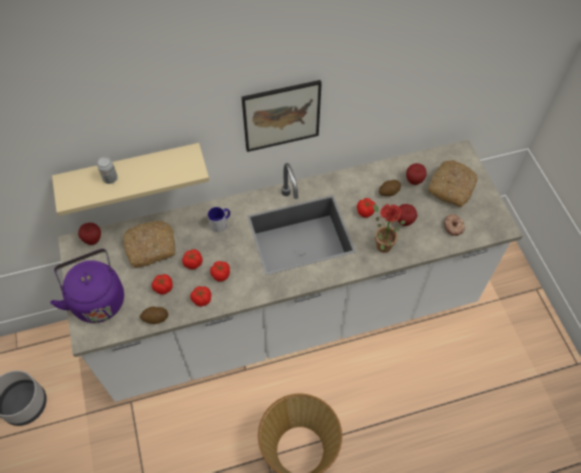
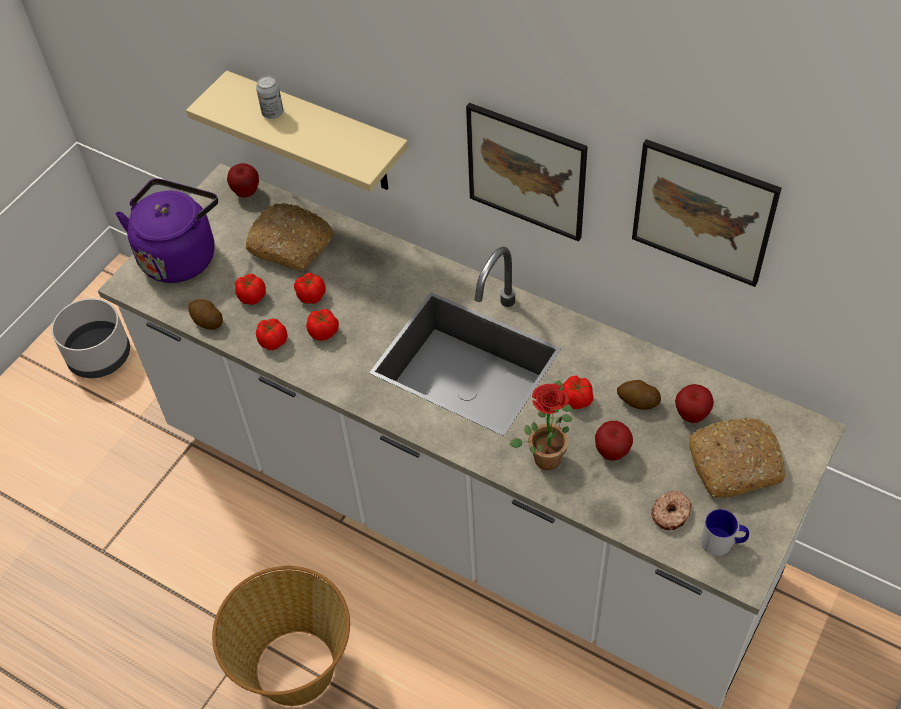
camera: 50 degrees right, 5 degrees down
(220, 223) = (391, 277): mug -> mug (723, 542)
(389, 78) = (703, 212): none -> picture

